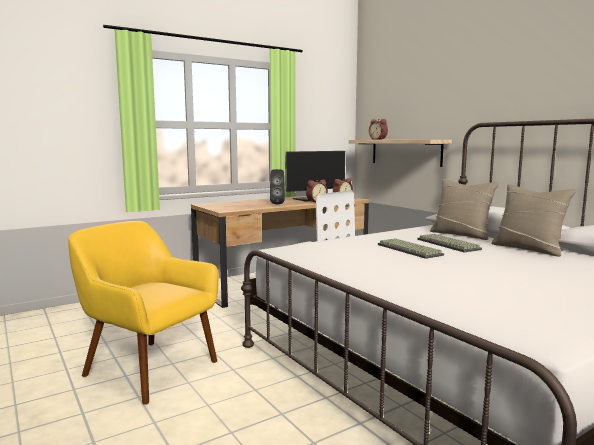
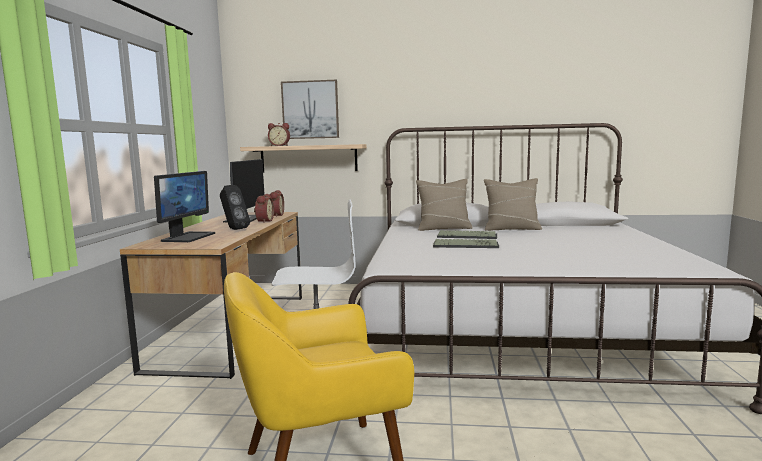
camera: 50 degrees left, 0 degrees up
(238, 204) = (188, 237): none -> monitor
(410, 106) = (310, 110): none -> picture

